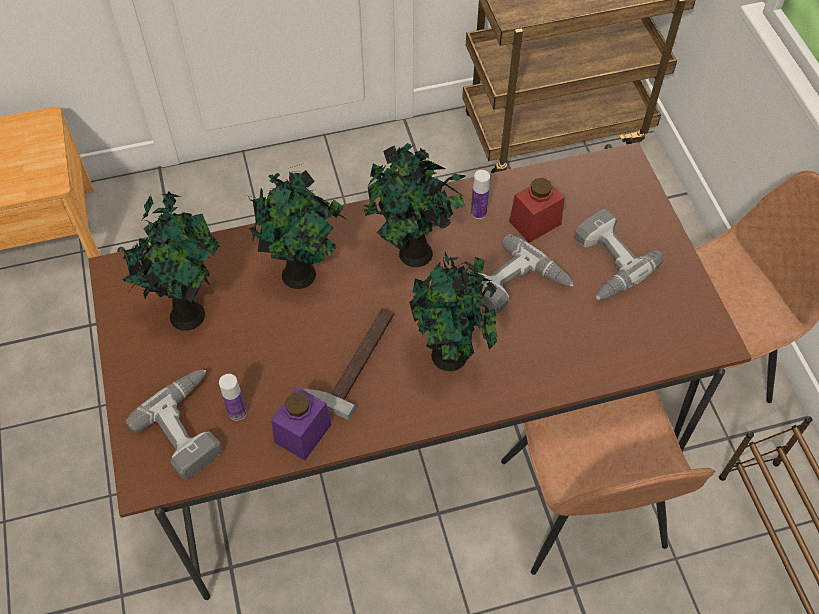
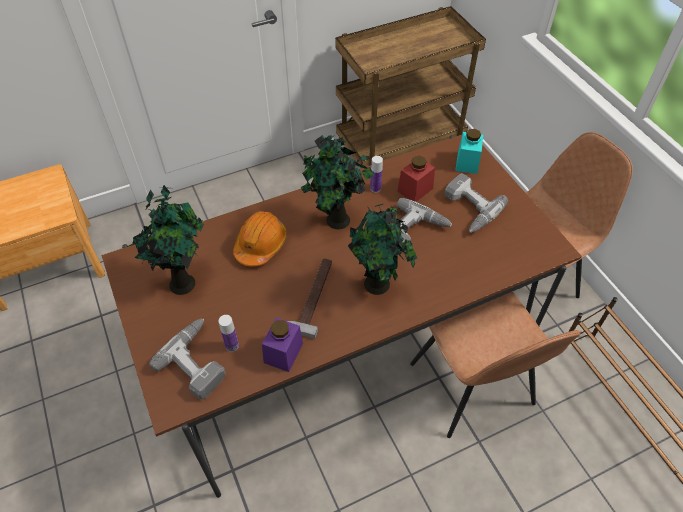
camera: 10 degrees left, 5 degrees down
(302, 274) = (261, 245): potted plant -> orange hard hat
(621, 191) = (467, 163): none -> turquoise jar

